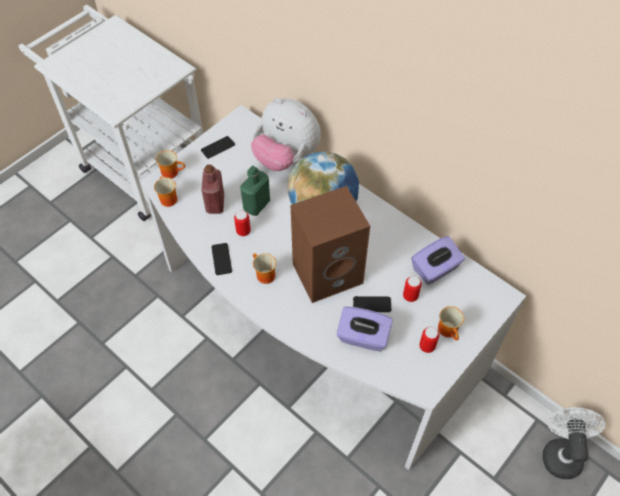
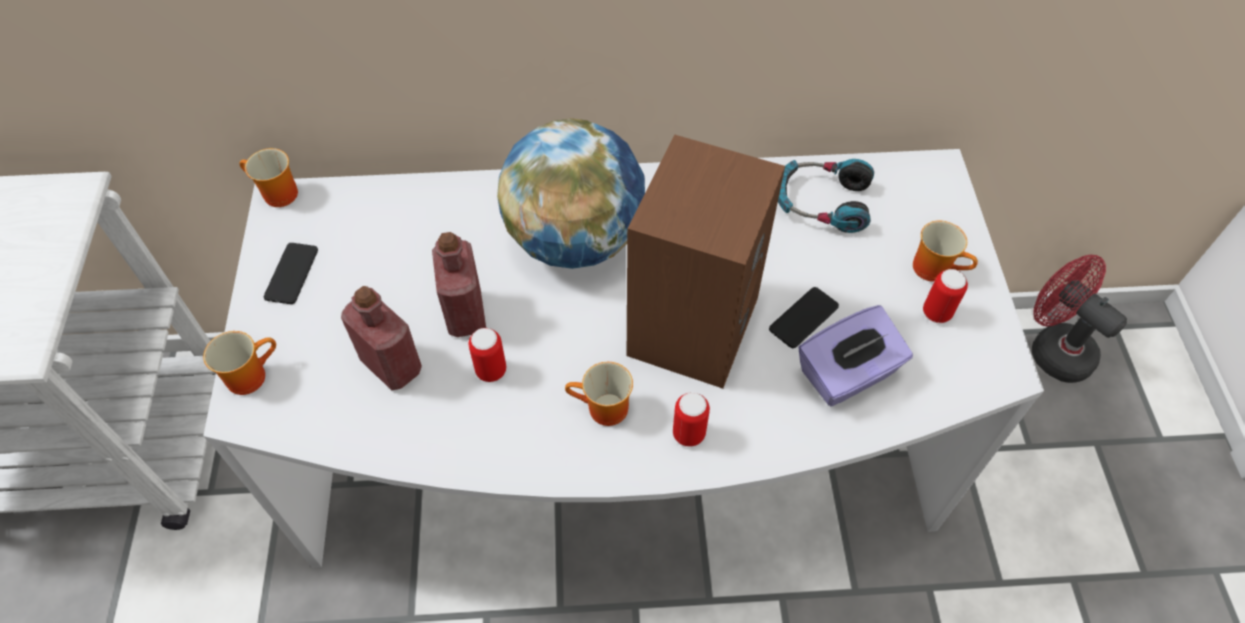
camera: 45 degrees left, 0 degrees up
(166, 199) = (291, 426): mug -> mug (275, 195)
(221, 259) = (506, 444): phone -> none
(256, 205) = (465, 313): green bottle -> red bottle
(286, 157) = (428, 206): plush toy -> none
(410, 296) = (836, 264): can -> can (688, 434)
(435, 269) = (822, 202): purple tissue box -> headphones
(560, 452) = (1053, 348): white fan -> red fan

